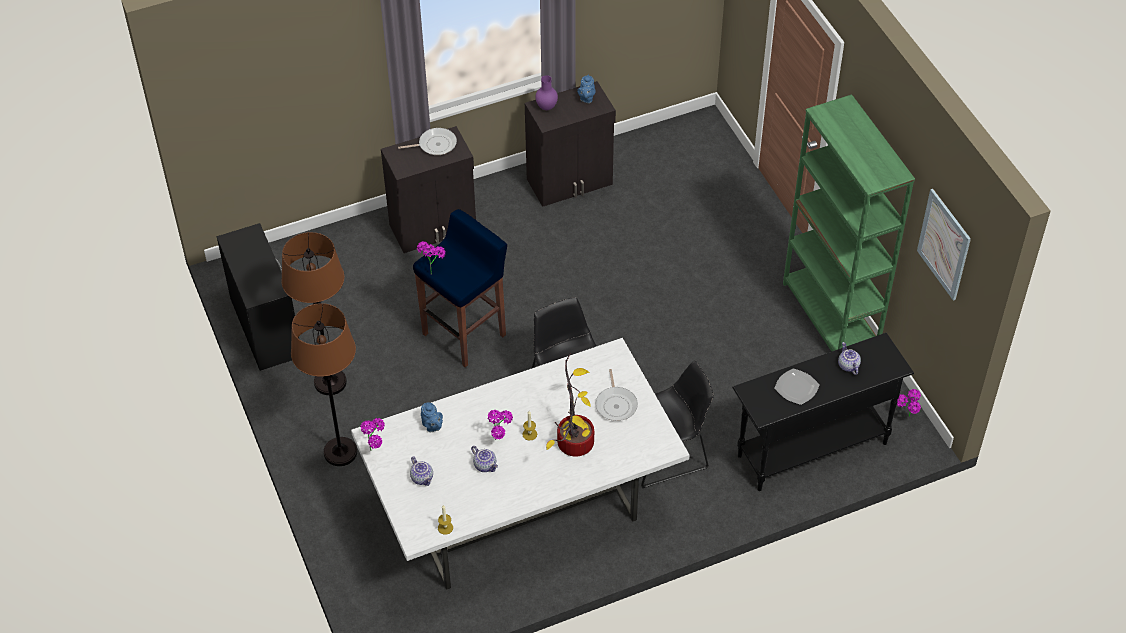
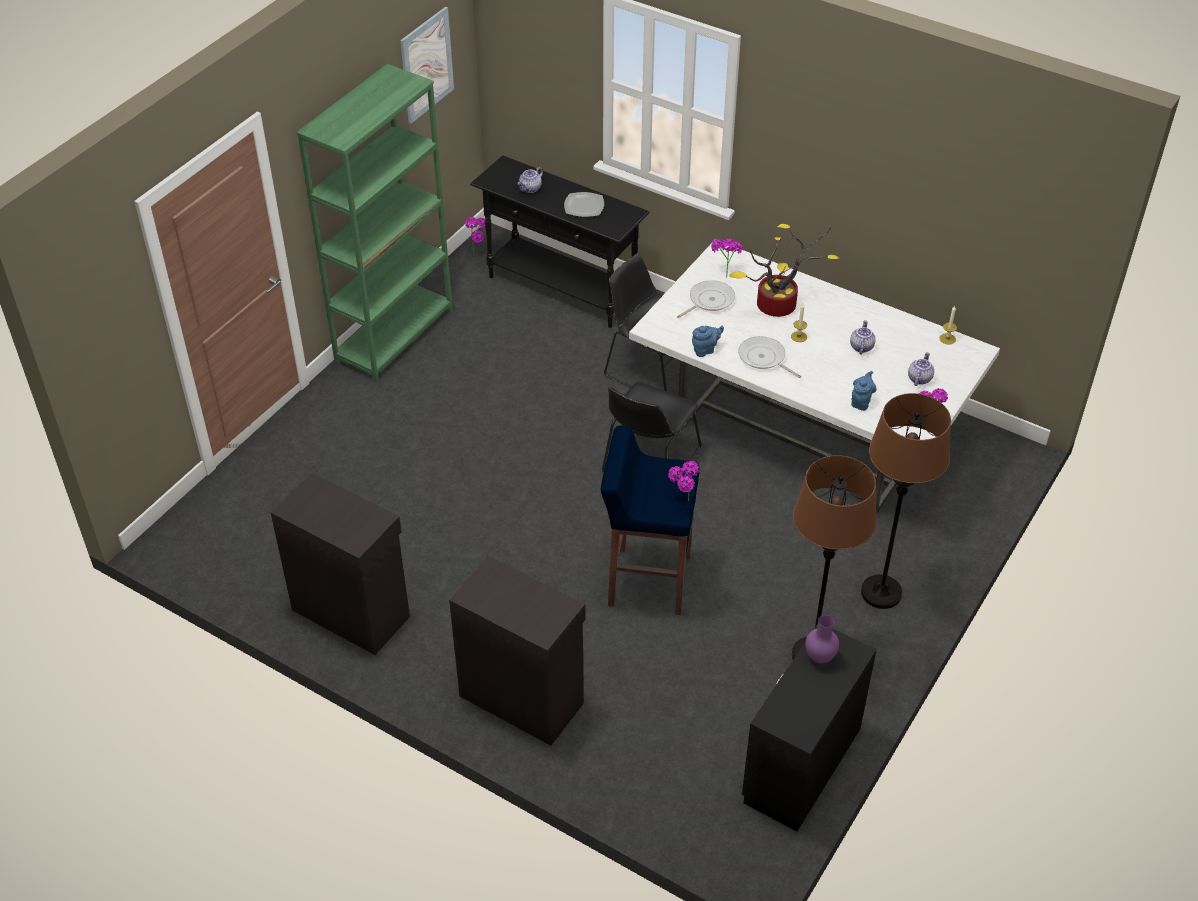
camera: 125 degrees left, 5 degrees down
(435, 144) = (497, 601): frying pan -> frying pan (763, 358)
(501, 441) = (826, 350): potted plant -> potted plant (724, 273)
(546, 107) = (352, 534): purple vase -> purple vase (820, 658)
(586, 98) = (310, 506): blue teapot -> blue teapot (705, 350)

